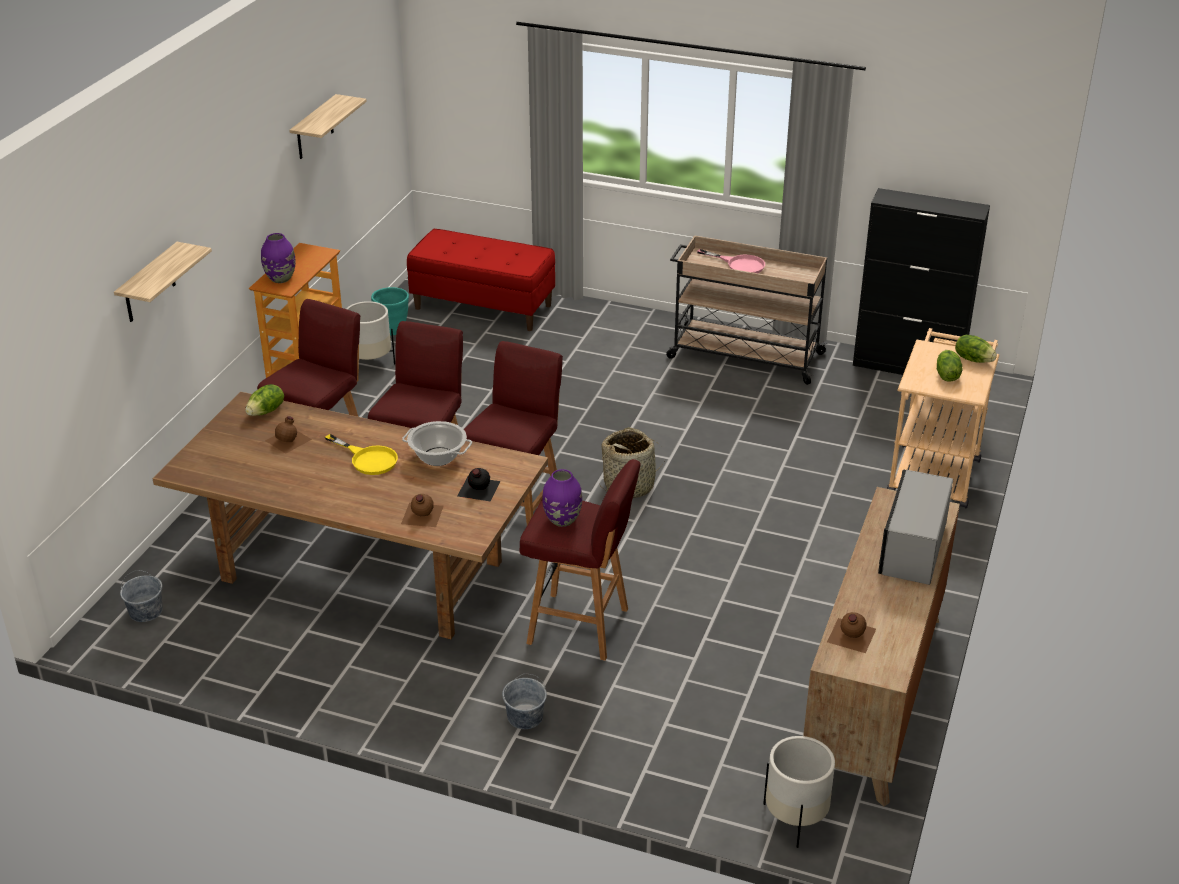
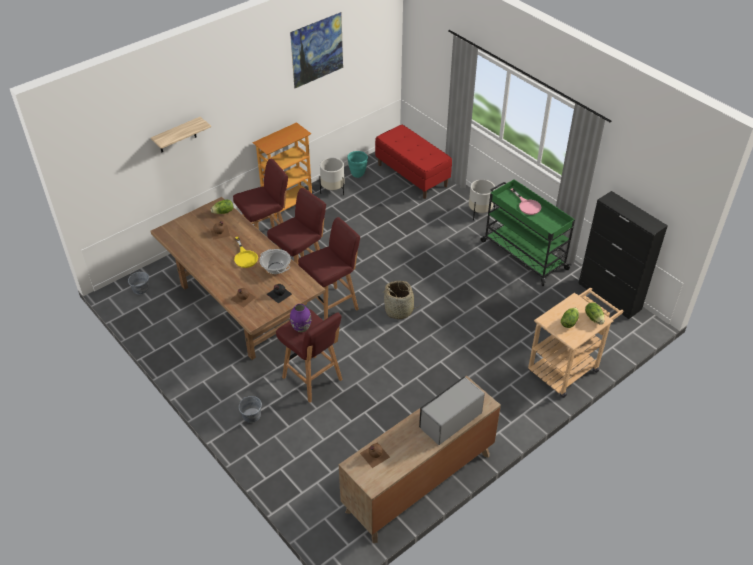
camera: 30 degrees right, 10 degrees up
(280, 279) = (270, 142): purple vase -> none
(314, 128) = (318, 64): shelf -> picture
(743, 355) = (523, 254): beige cart -> green cart
(795, 819) = (326, 528): white planter -> white planter (480, 212)

